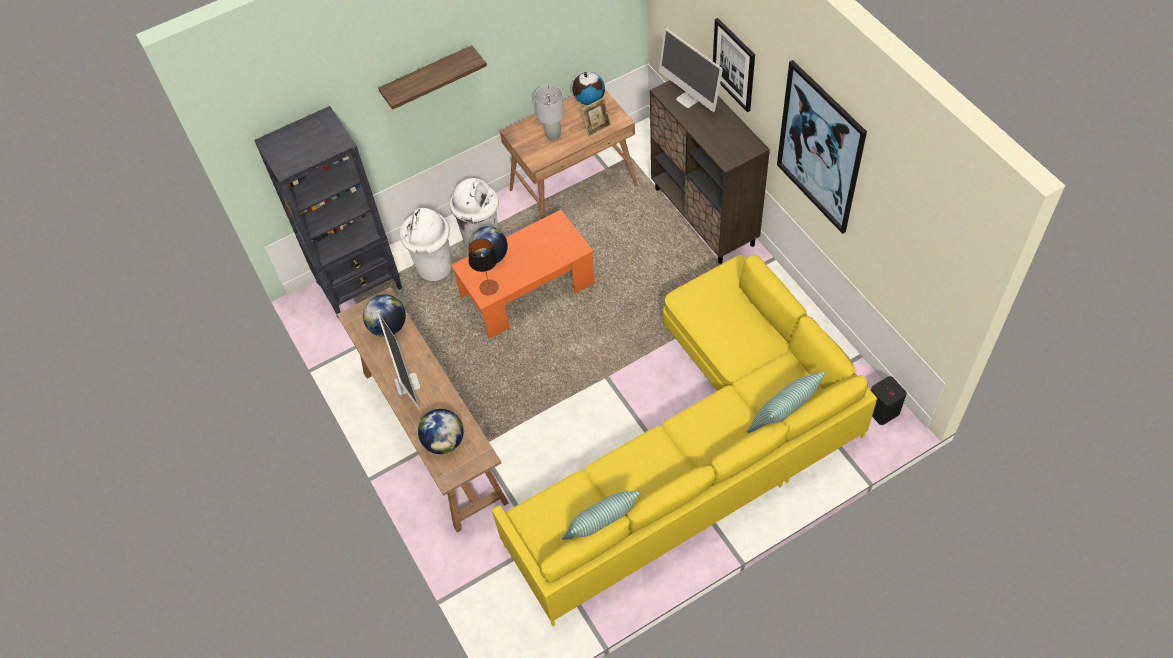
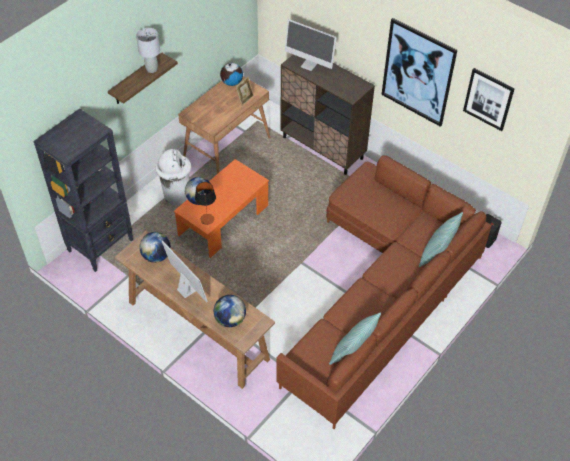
camera: 25 degrees left, 5 degrees down
(434, 268) = (150, 221): white trash can -> none
(553, 135) = (217, 109): grey table lamp -> grey table lamp (152, 69)
(698, 450) = (381, 292): yellow sofa -> brown sofa
(734, 65) = (340, 34): picture -> picture (488, 99)

